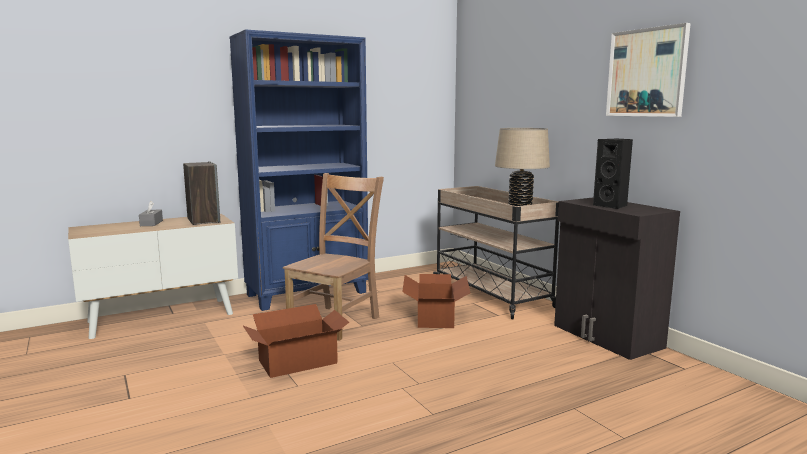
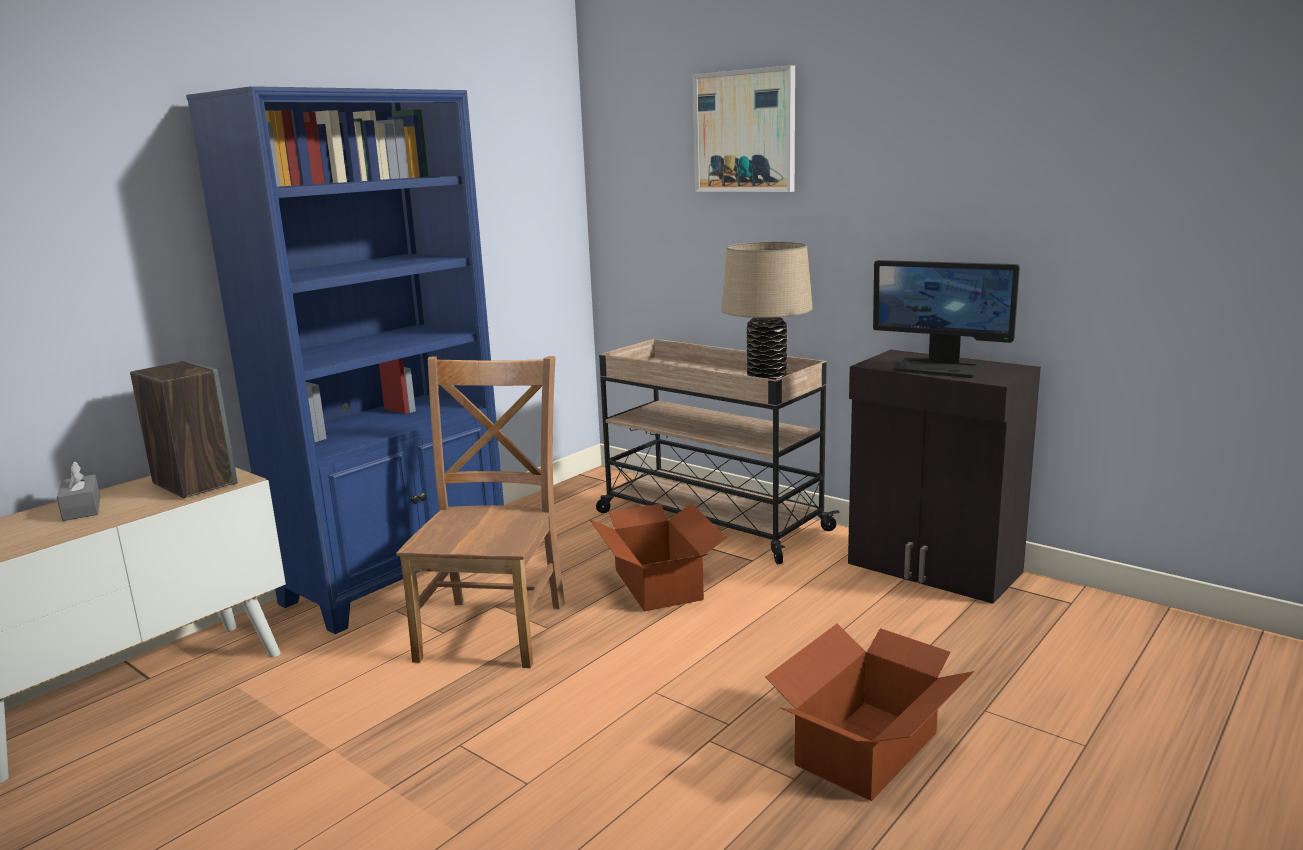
camera: 20 degrees left, 5 degrees up
(299, 362) = (491, 731): cardboard box -> cardboard box (869, 749)
(612, 206) = (939, 368): black speaker -> monitor
(647, 73) = (972, 151): picture -> picture (744, 131)

